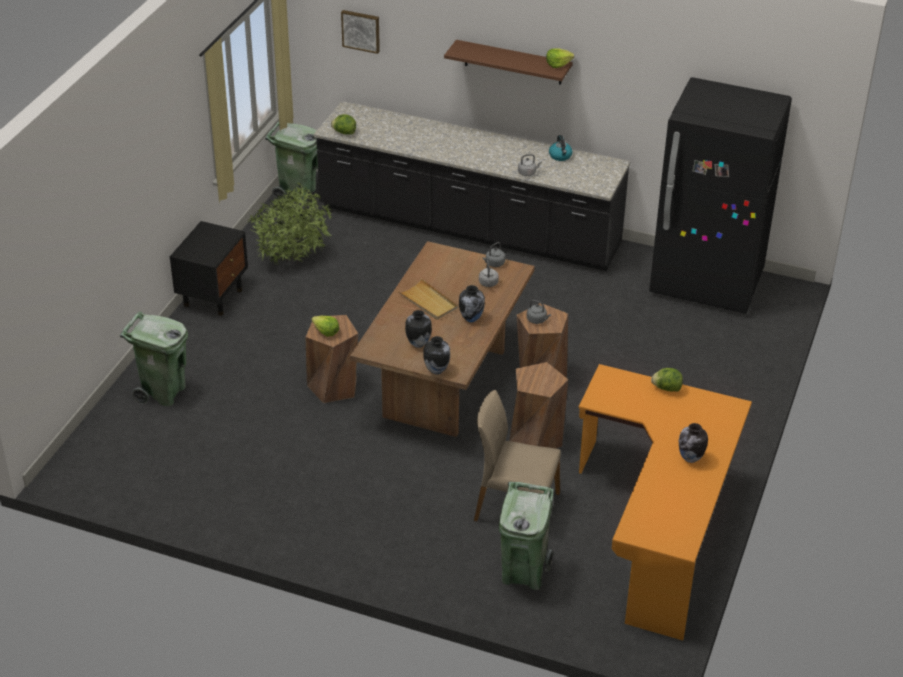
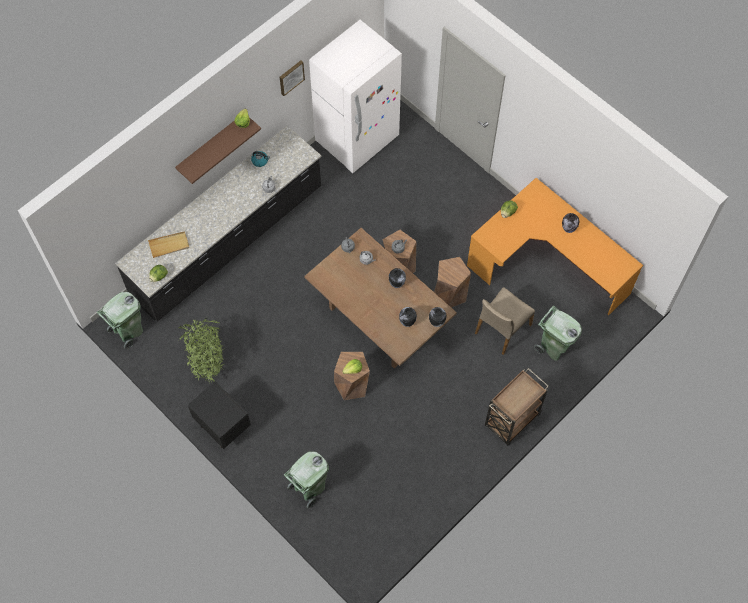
camera: 65 degrees left, 25 degrees up
(361, 30) = (115, 219): picture -> picture (291, 77)
(370, 560) = (511, 421): none -> brown cart
(428, 302) = (368, 300): beige tray -> beige tray (169, 245)
(706, 284) = (357, 139): black fridge -> white fridge

